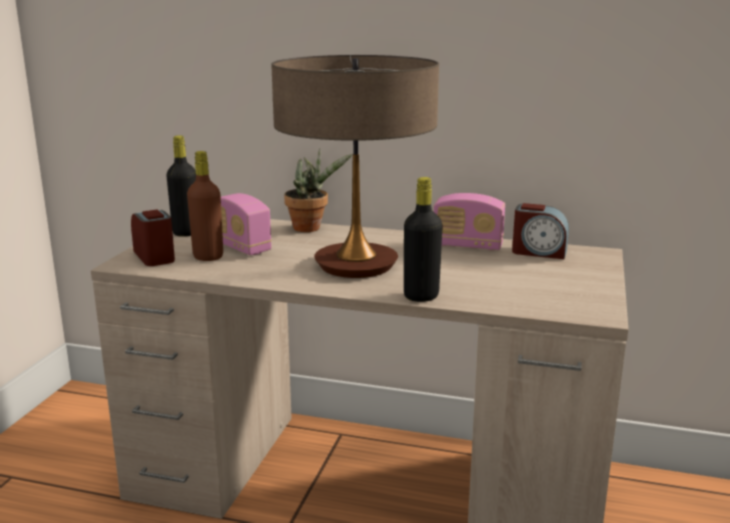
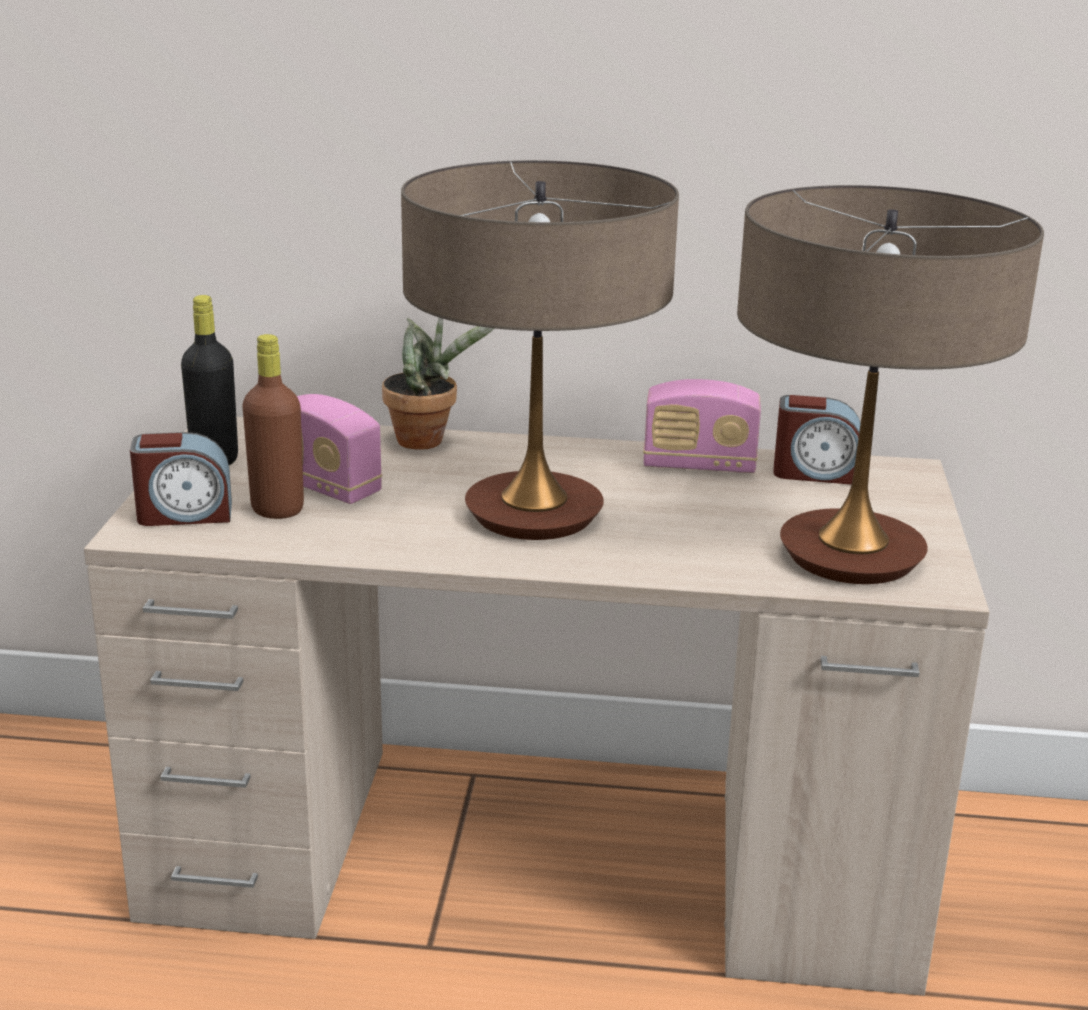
camera: 10 degrees left, 5 degrees up
(155, 256) = (184, 514): alarm clock -> alarm clock turned 120 degrees clockwise
(421, 296) = (661, 569): black bottle -> none
(546, 294) = (851, 555): none -> table lamp

